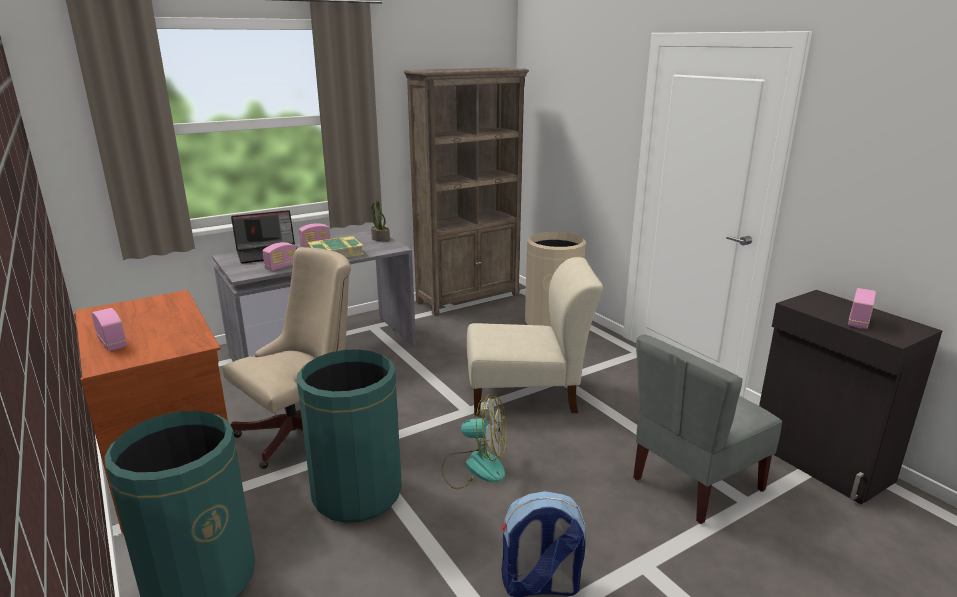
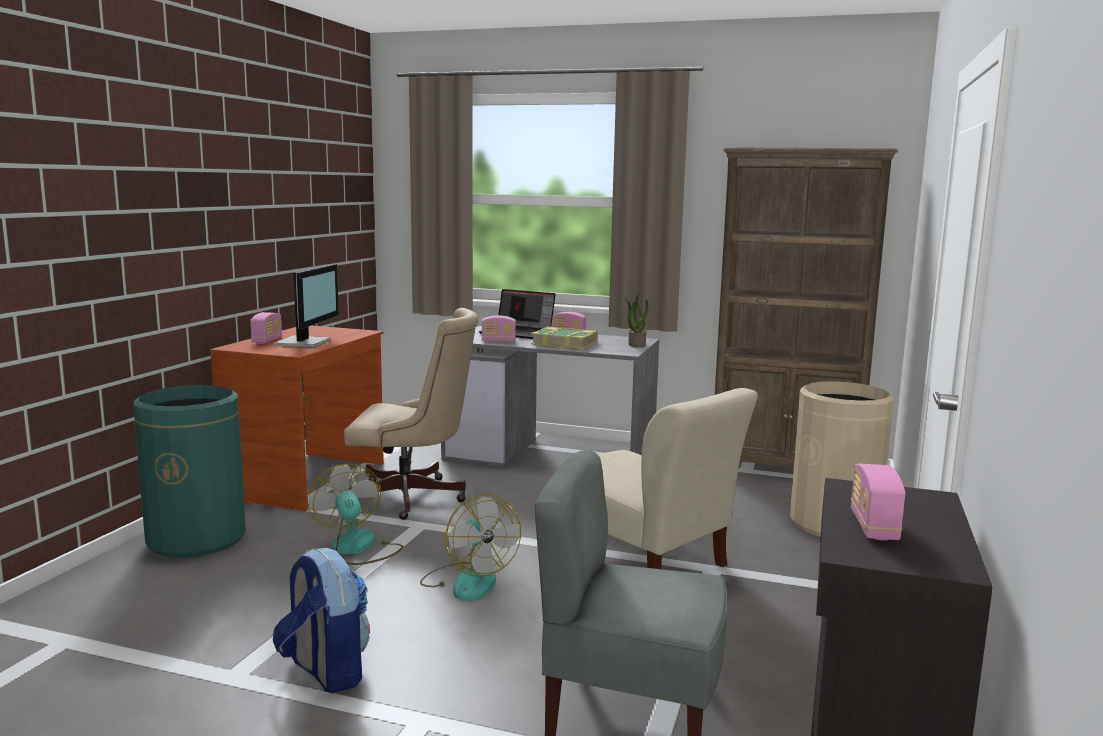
camera: 50 degrees right, 10 degrees down
(163, 329) = (305, 342): none -> monitor
(357, 494) = (358, 548): green trash can -> fan
(858, 321) = (873, 527): radio -> radio turned 105 degrees clockwise

